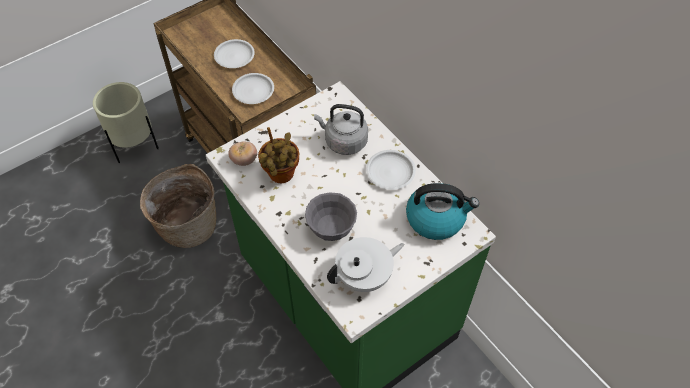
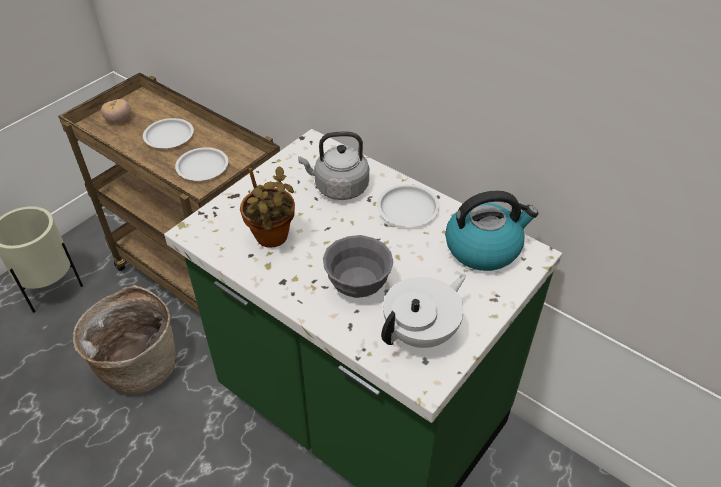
camera: 15 degrees left, 10 degrees down
(244, 160) = (218, 230): tomato -> tomato (118, 120)

